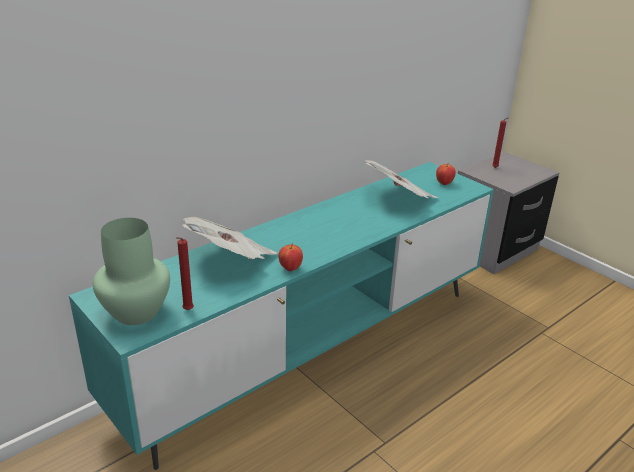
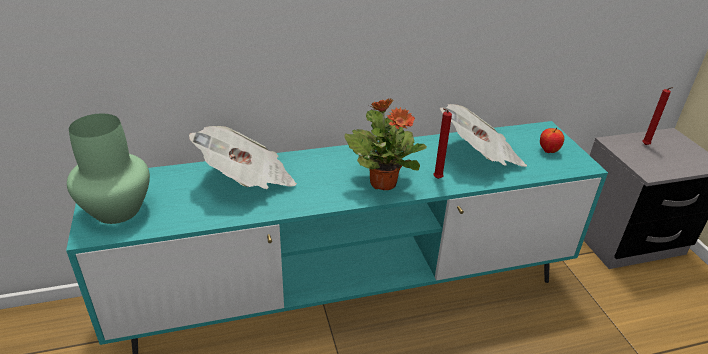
camera: 25 degrees right, 5 degrees up
(187, 311) = (160, 223): red candle -> red candle (436, 179)
(290, 268) = (295, 206): apple -> none
(343, 234) = (383, 182): none -> potted plant

